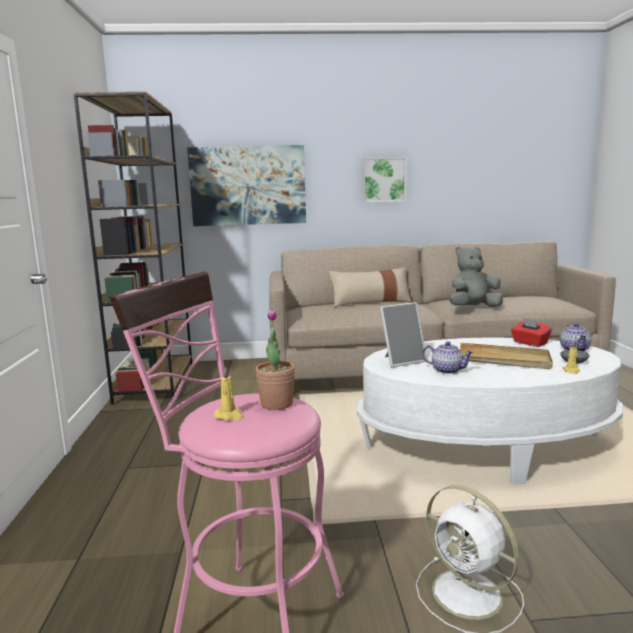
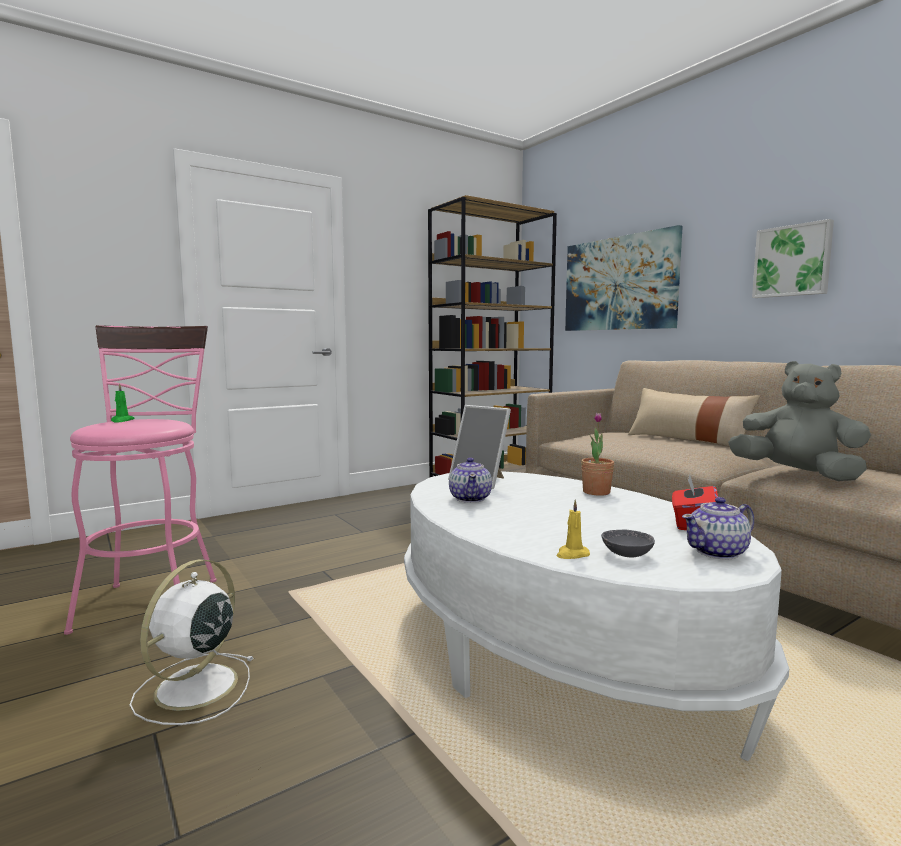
camera: 60 degrees right, 5 degrees down
(229, 416) = (122, 421): yellow candle -> green candle
(276, 404) = (147, 423): potted plant -> potted plant (596, 492)
(503, 359) = (564, 517): beige tray -> none

